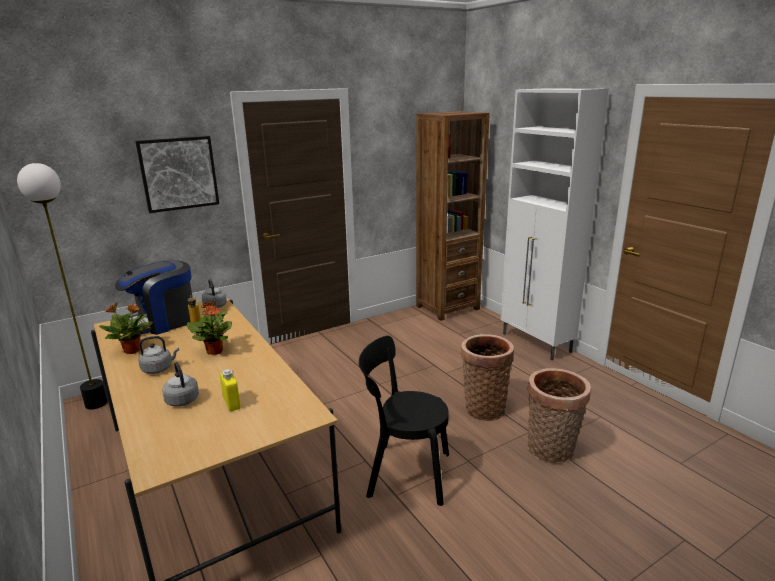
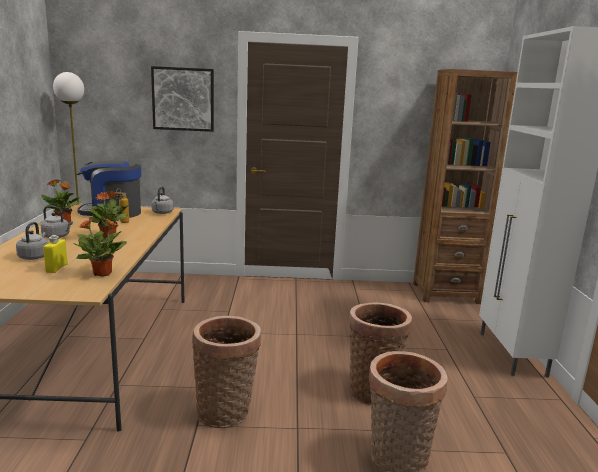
camera: 30 degrees right, 5 degrees down
(287, 392) = (103, 273): none -> potted plant
(404, 473) = (226, 411): black chair -> basket

